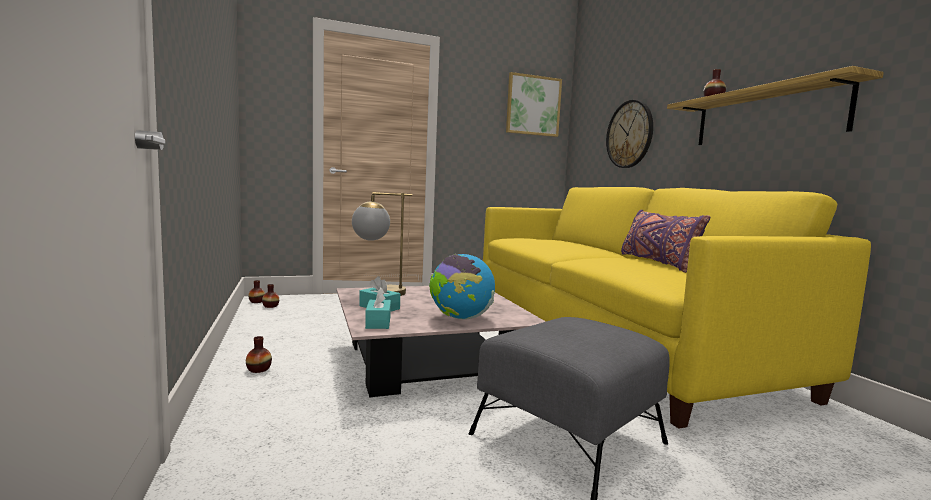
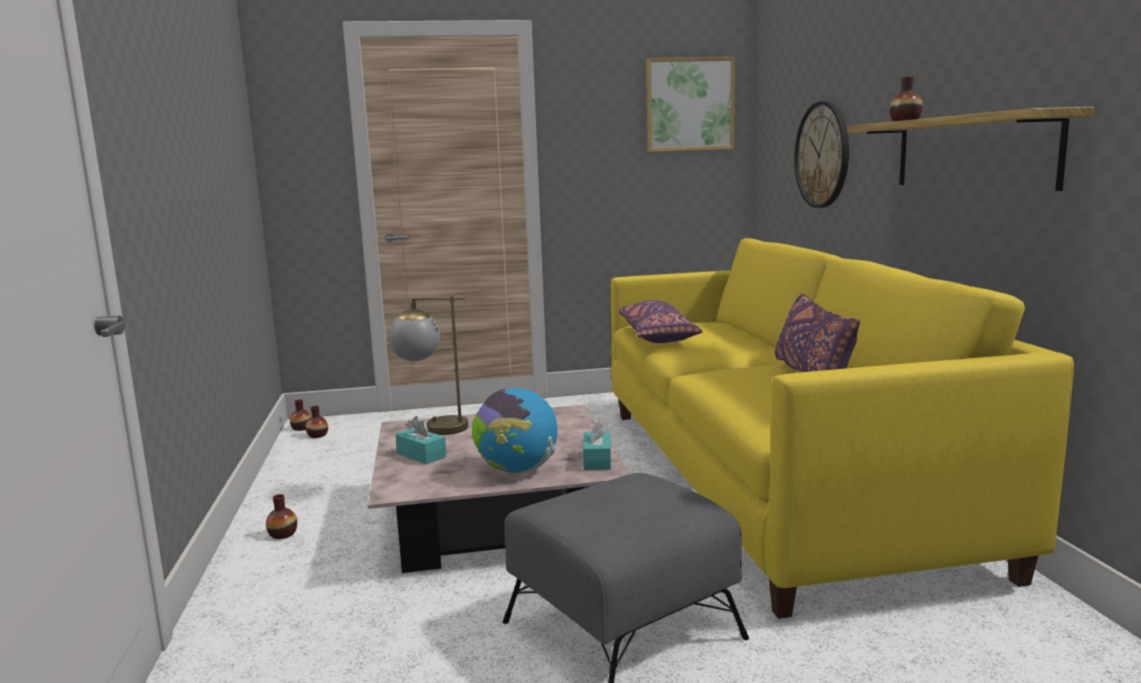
camera: 10 degrees right, 5 degrees up
(378, 322) = (408, 481): turquoise tissue box -> turquoise tissue box (597, 460)
(525, 242) = (657, 336): none -> purple pillow

